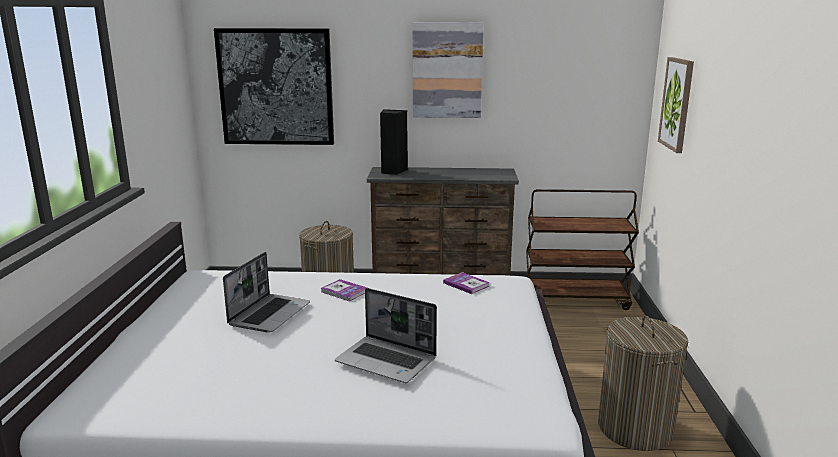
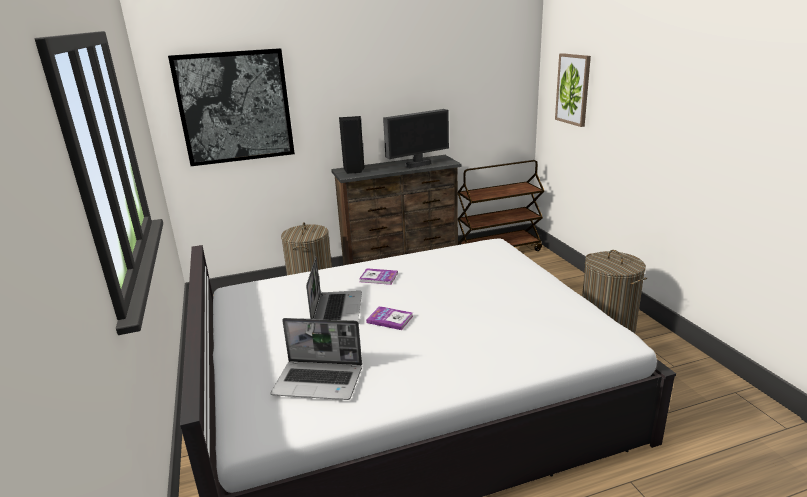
camera: 20 degrees left, 5 degrees up
(387, 361) = (472, 323): laptop -> laptop (319, 381)
(447, 70) = (386, 78): picture -> none
(466, 284) = (465, 252): book -> book (390, 319)
(467, 175) = (417, 165): none -> monitor

